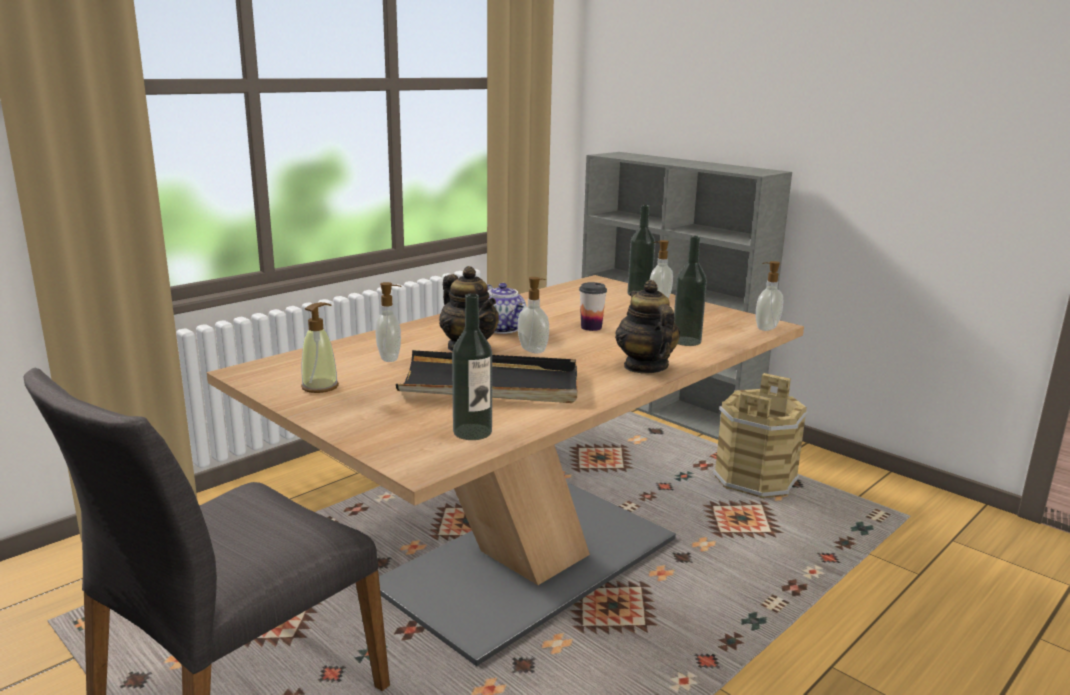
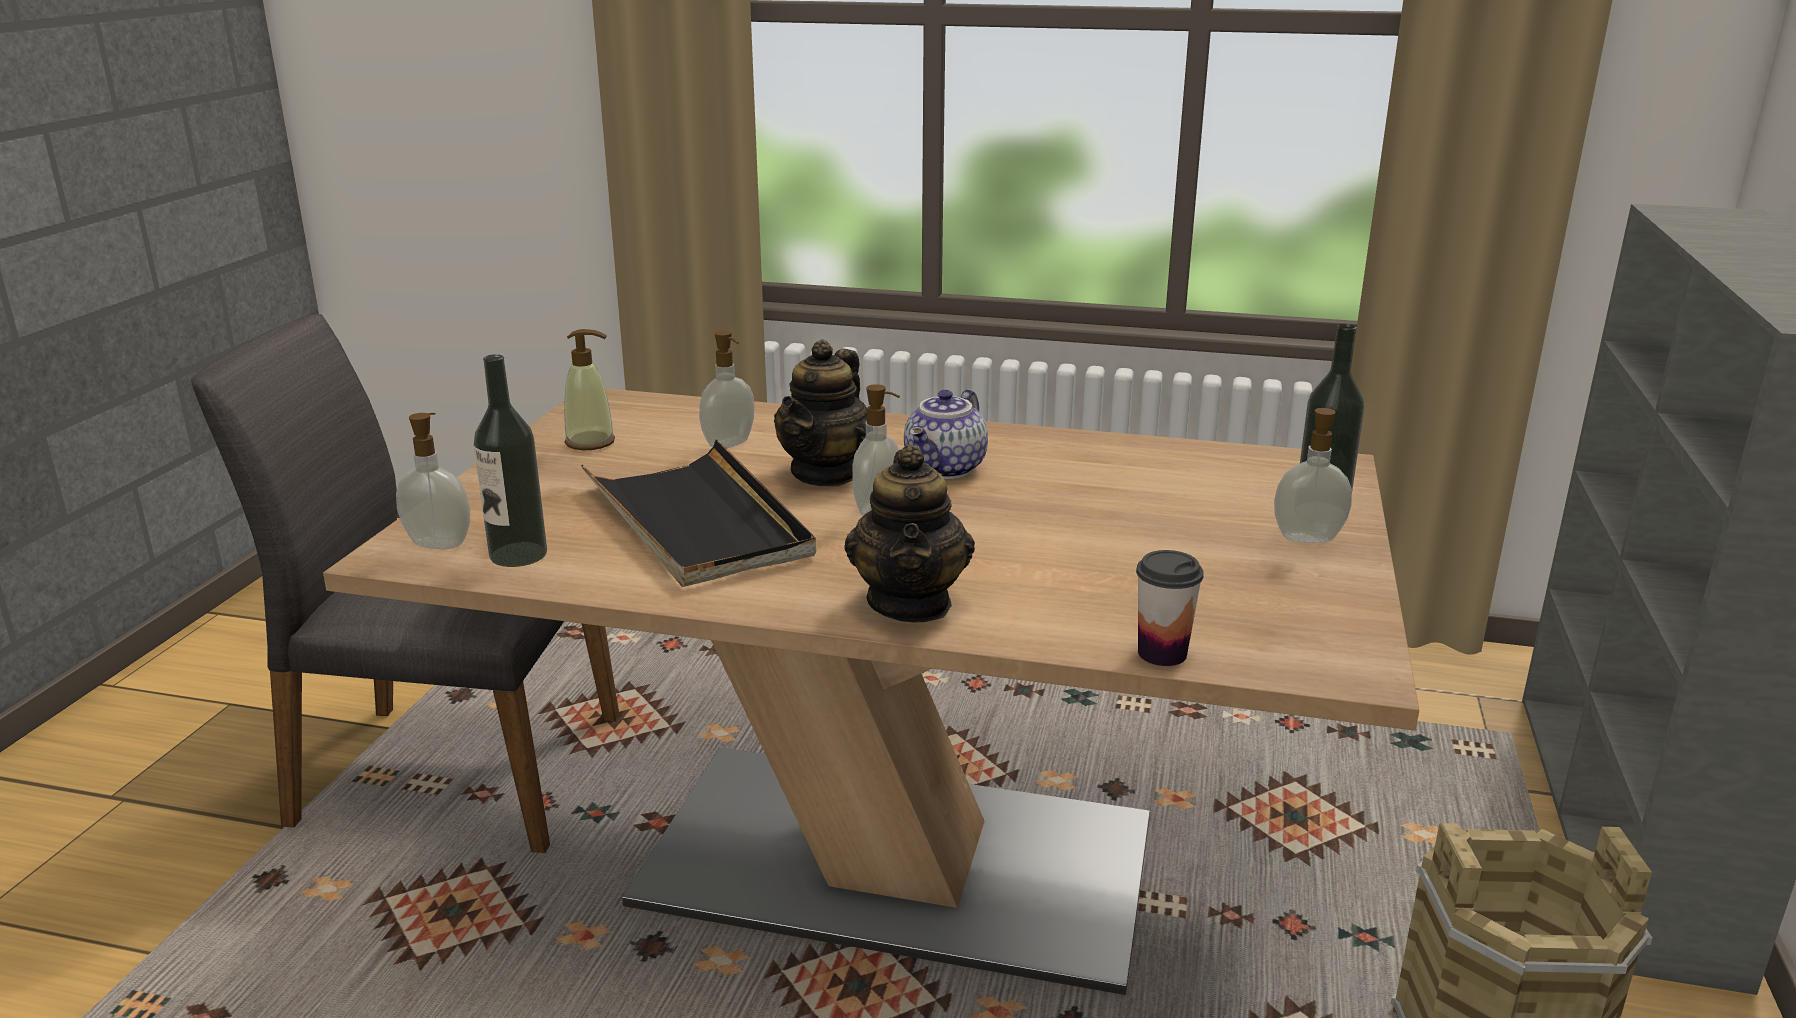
camera: 60 degrees right, 5 degrees up
(591, 327) = (1052, 521): cup -> cup (1162, 653)
(645, 366) = (910, 603): teapot -> teapot turned 135 degrees clockwise
(686, 341) = (1100, 609): bottle -> none
(766, 328) = (1320, 668): soap dispenser -> soap dispenser (440, 543)

